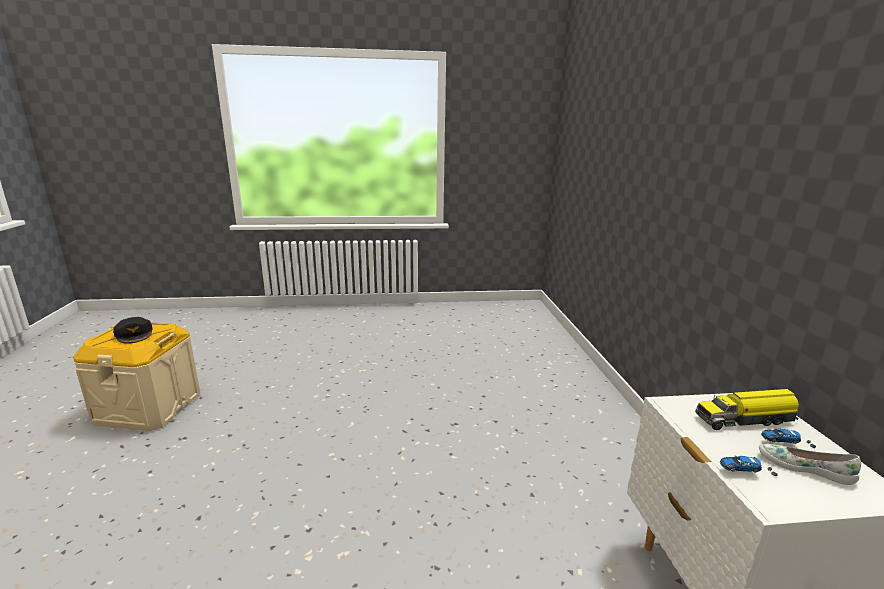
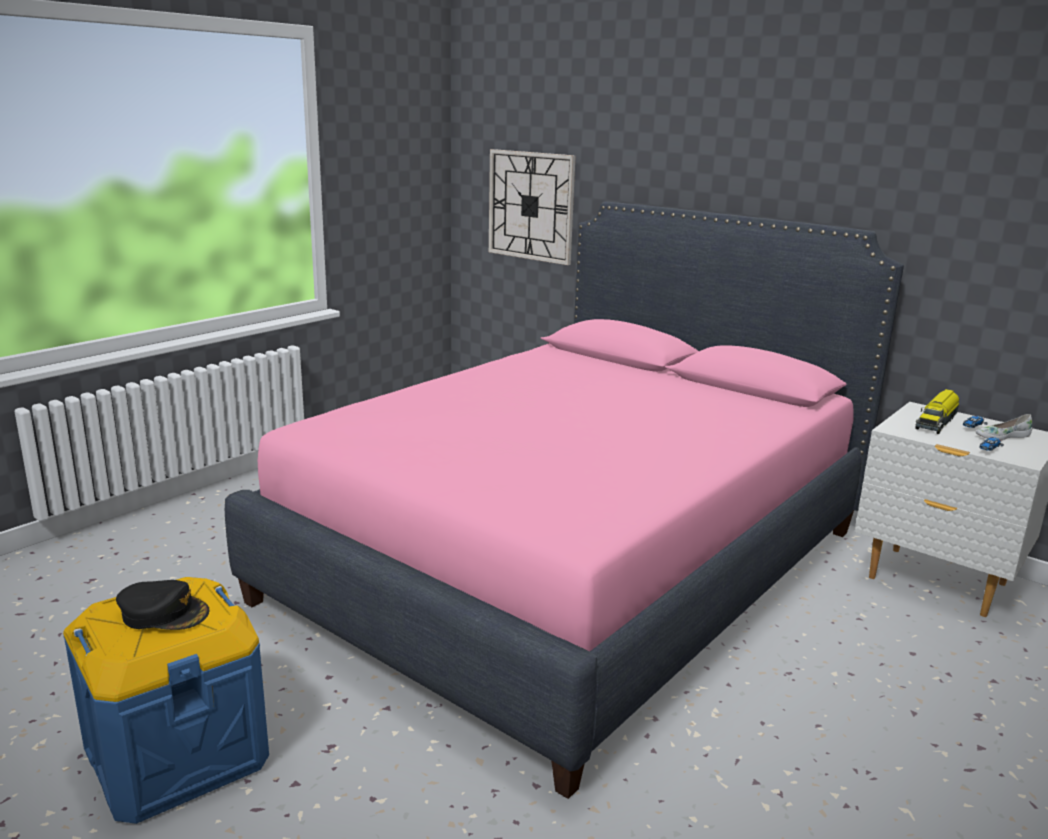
camera: 45 degrees left, 0 degrees up
(149, 407) = (176, 754): beige storage box -> blue storage box
(440, 414) = (576, 564): none -> pink bed
(578, 170) = (531, 206): none -> wall clock

